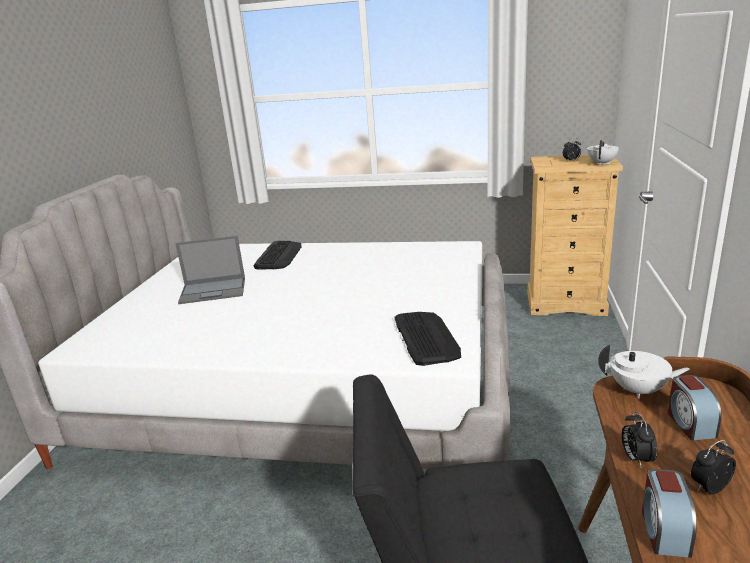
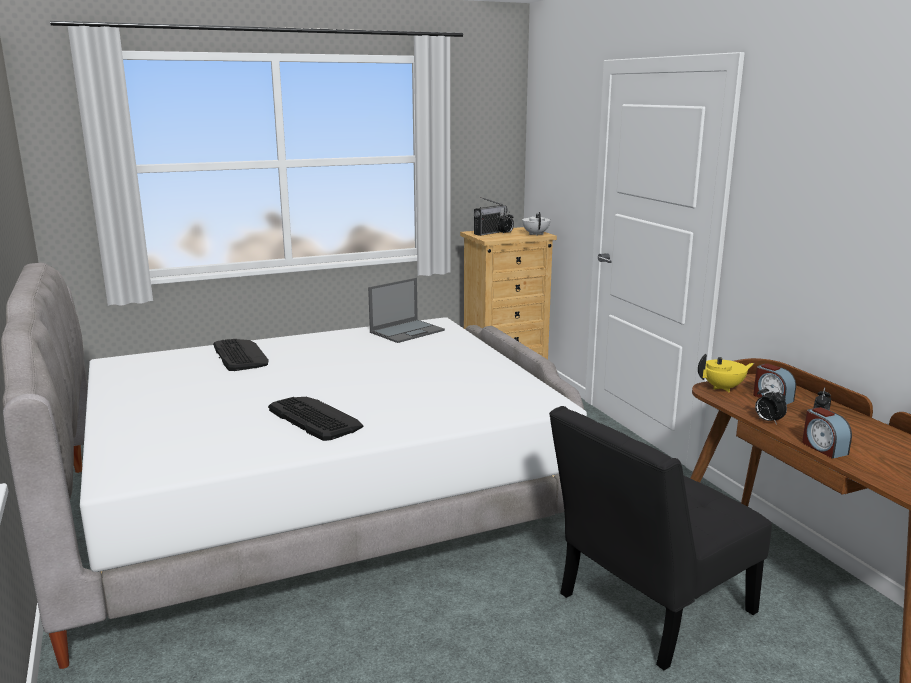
camera: 35 degrees left, 5 degrees down
(214, 290) = (212, 397): laptop -> laptop (407, 331)
(426, 337) = (509, 394): keyboard -> keyboard (314, 418)
(556, 159) = (489, 233): none -> radio
(638, 390) = (723, 388): white teapot -> yellow teapot

